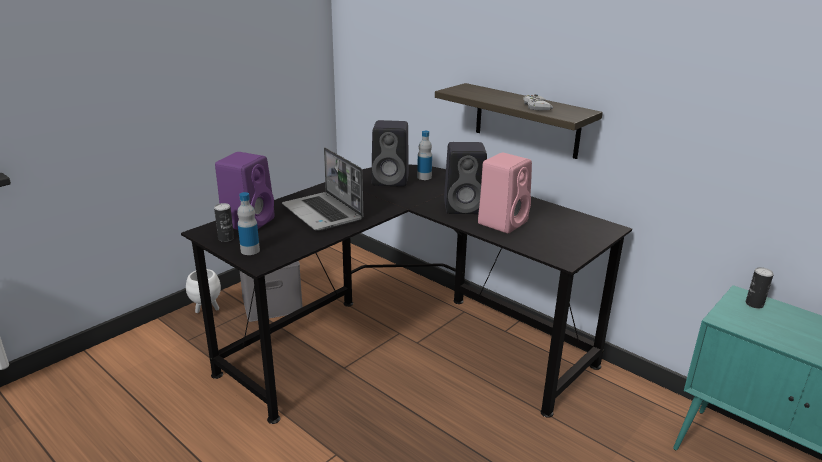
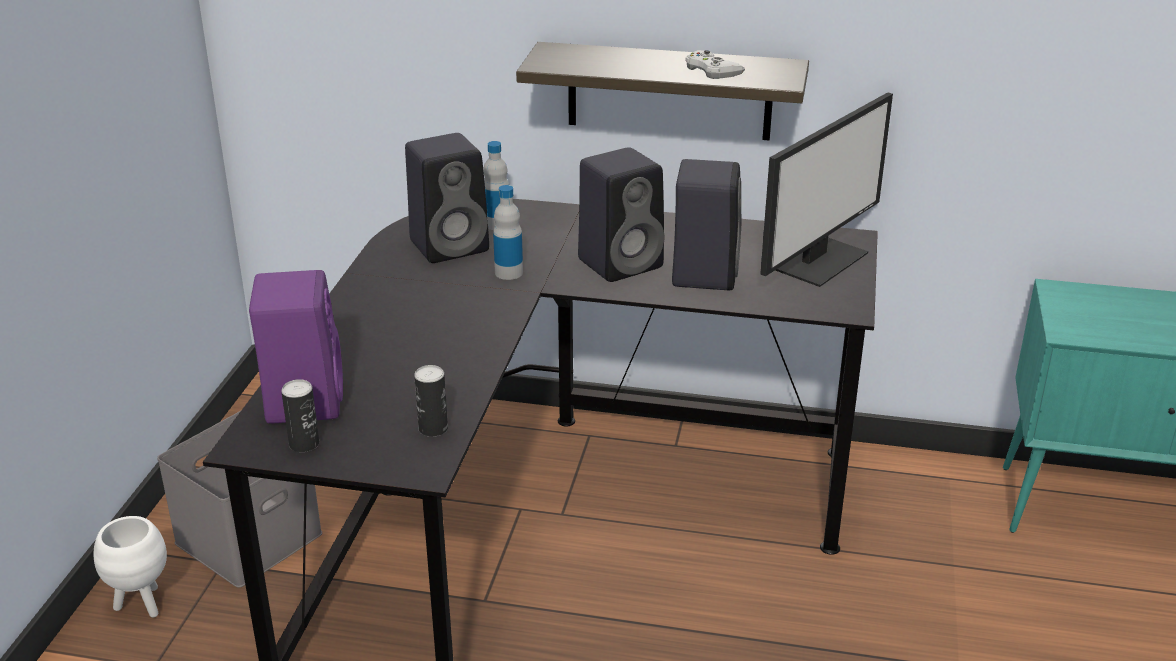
camera: 30 degrees left, 5 degrees up
(250, 250) = (376, 451): bottle -> bottle (509, 272)
(323, 213) = (413, 342): laptop -> none
(503, 222) = (704, 273): pink speaker -> black speaker
(577, 233) = (819, 260): none -> monitor
(754, 304) = (1080, 299): can -> can (433, 429)

